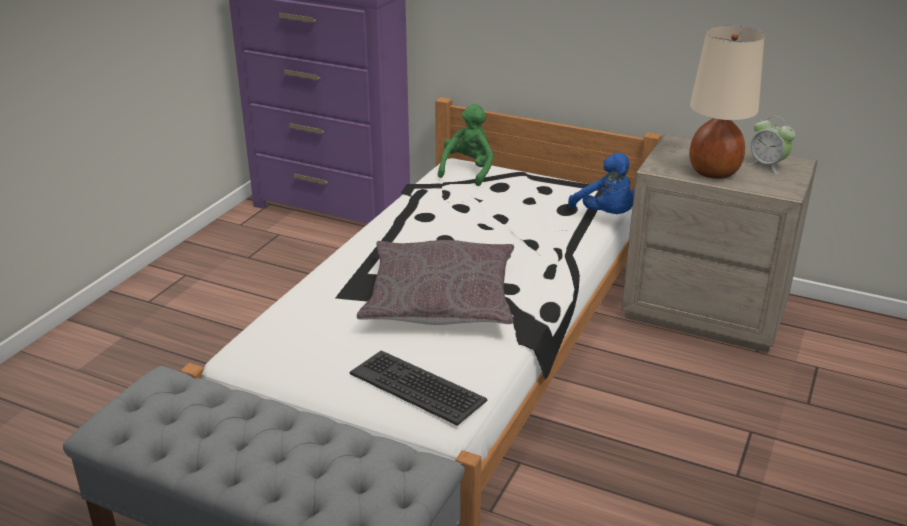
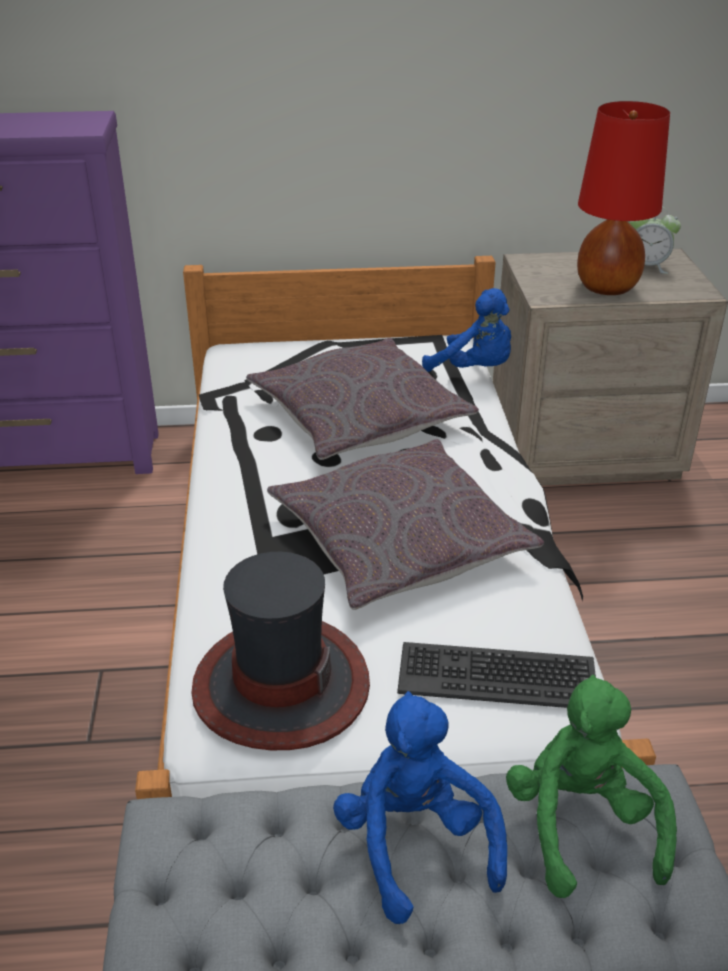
camera: 30 degrees left, 5 degrees up
(268, 435) = (415, 843): none -> blue plush toy
(292, 347) = (280, 685): none -> hat
(468, 171) = (260, 356): green plush toy -> green plush toy (581, 825)
(492, 222) = (359, 416): none -> grey pillow
(713, 172) = (606, 288): beige table lamp -> red table lamp

